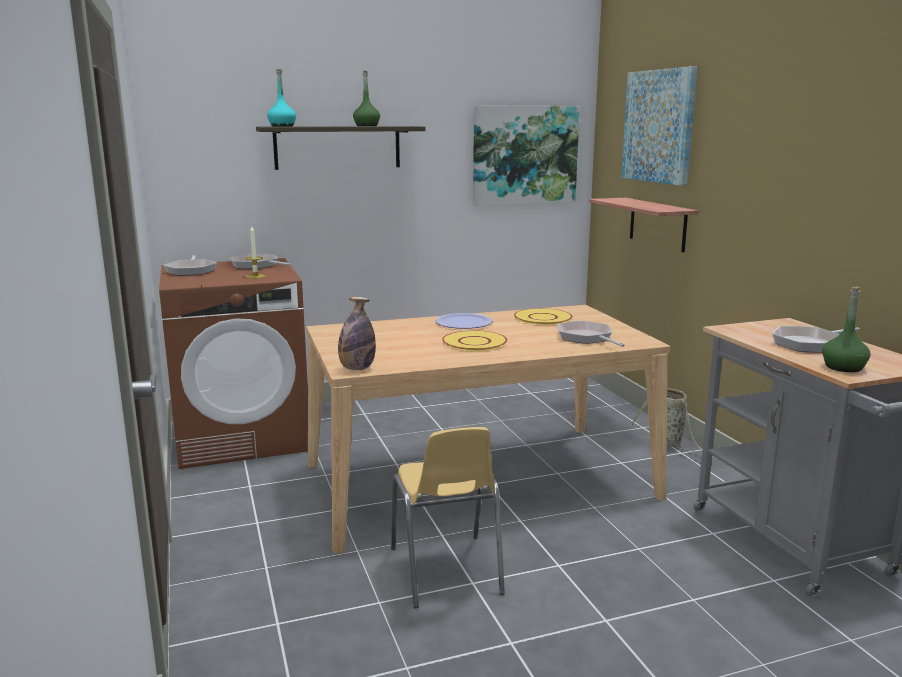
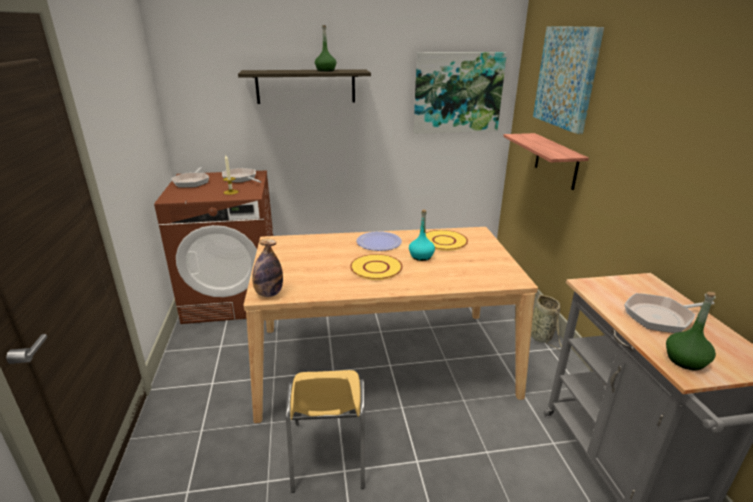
camera: 10 degrees right, 10 degrees up
(282, 126) = (257, 71): turquoise bottle -> turquoise bottle (421, 256)
(586, 338) = (469, 270): frying pan -> none

